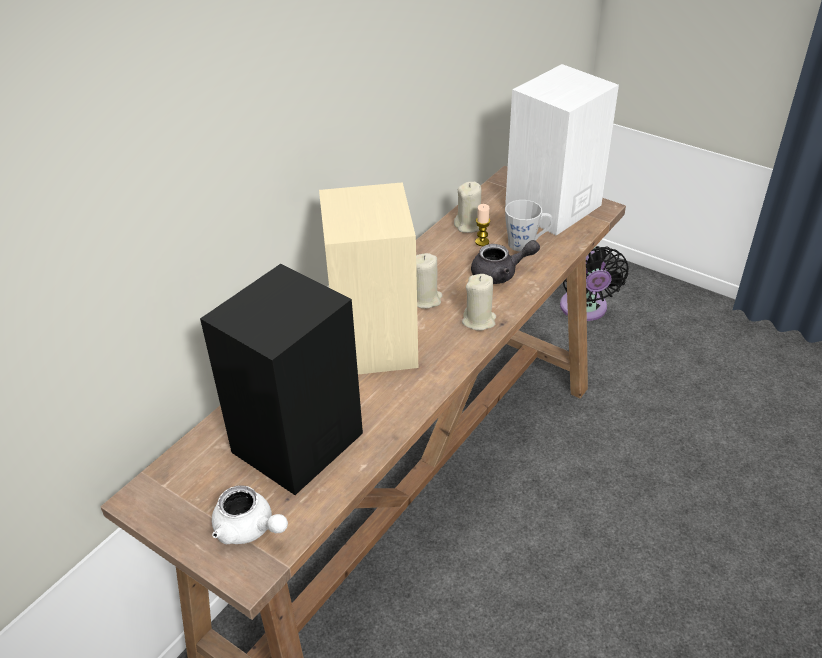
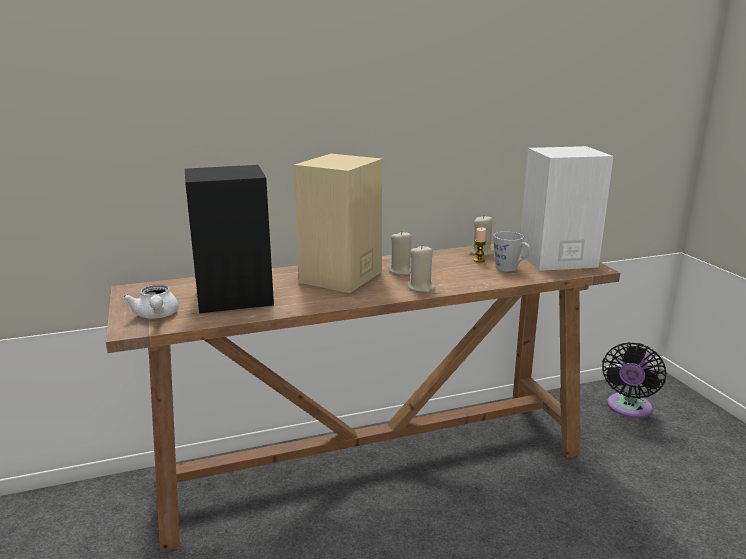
camera: 35 degrees right, 20 degrees down
(501, 274) = (469, 275): grey teapot -> none

